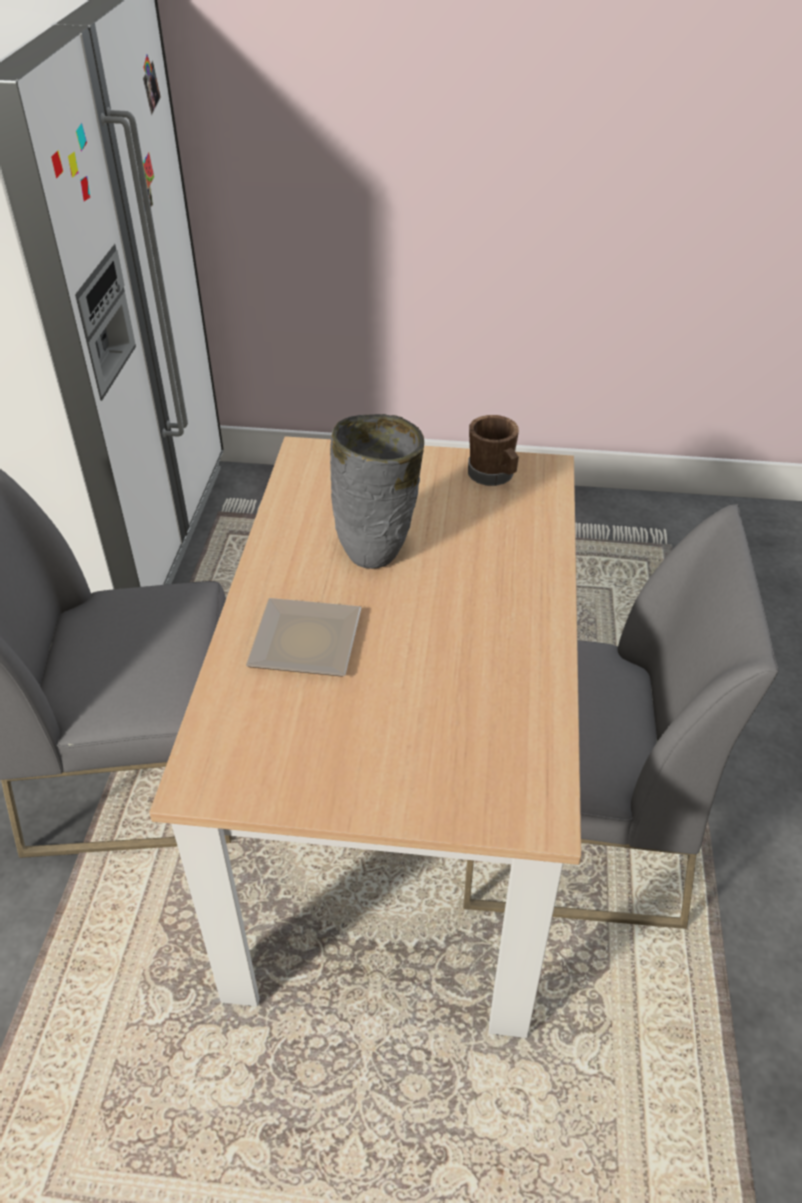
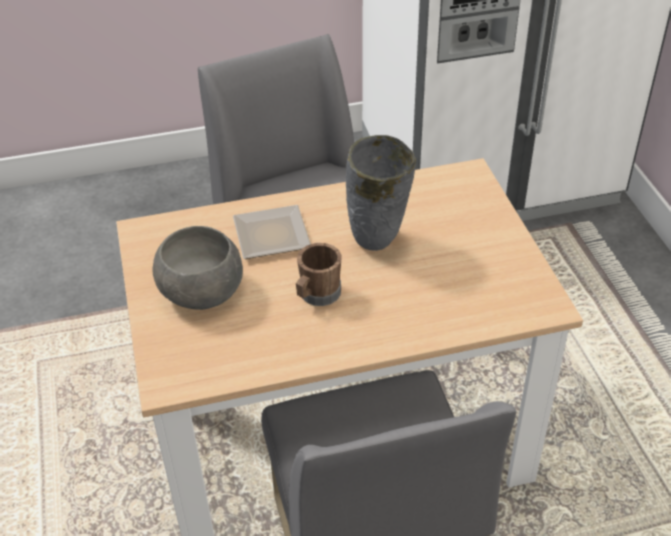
camera: 70 degrees right, 0 degrees up
(376, 738) = (202, 291): none -> grey bowl
(493, 476) = (514, 278): brown mug -> brown mug (317, 295)

